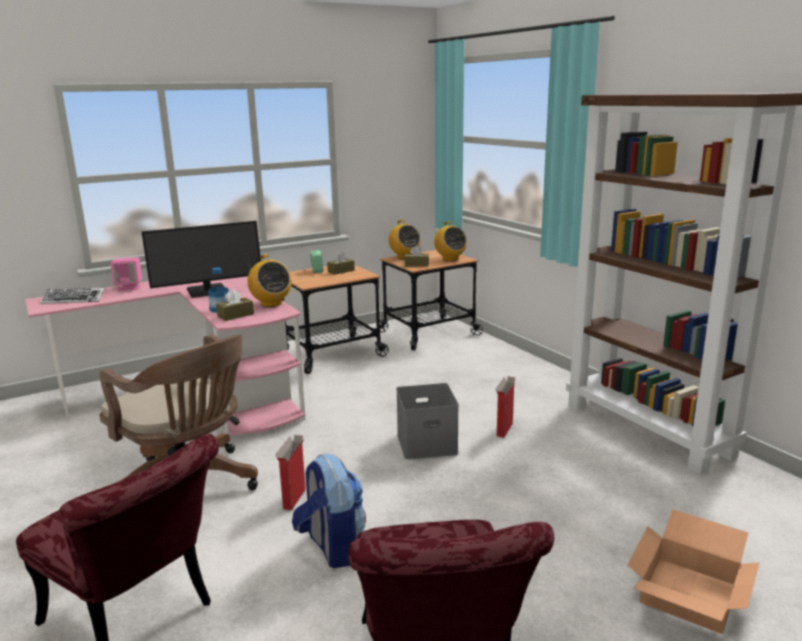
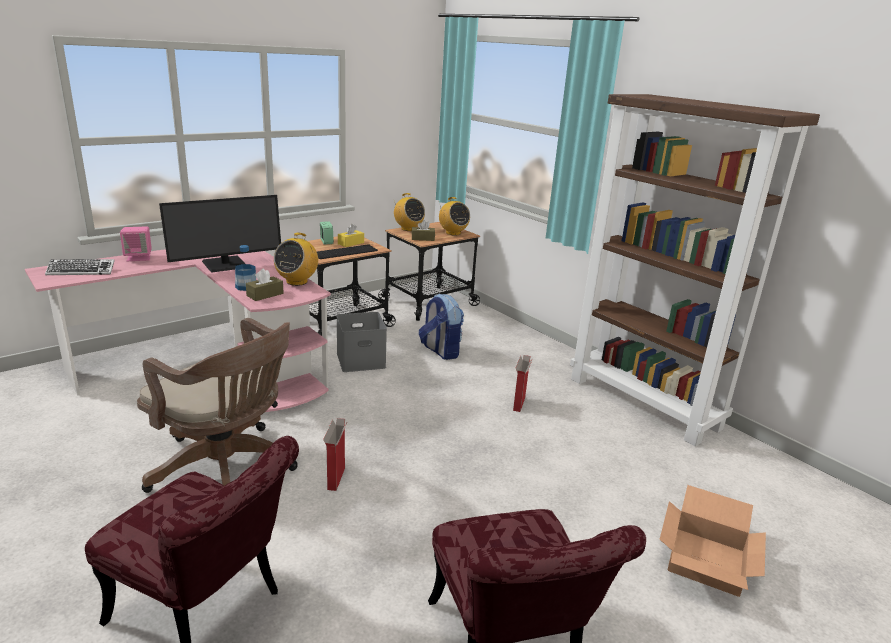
camera: 10 degrees left, 5 degrees up
(271, 303) = (297, 281): radio -> radio turned 60 degrees clockwise
(331, 547) = (383, 528): backpack -> backpack (440, 351)
(332, 278) = (345, 251): none -> keyboard
(341, 271) = (351, 243): brown tissue box -> yellow tissue box
(427, 443) = (451, 418): grey storage box -> grey storage box (361, 360)

